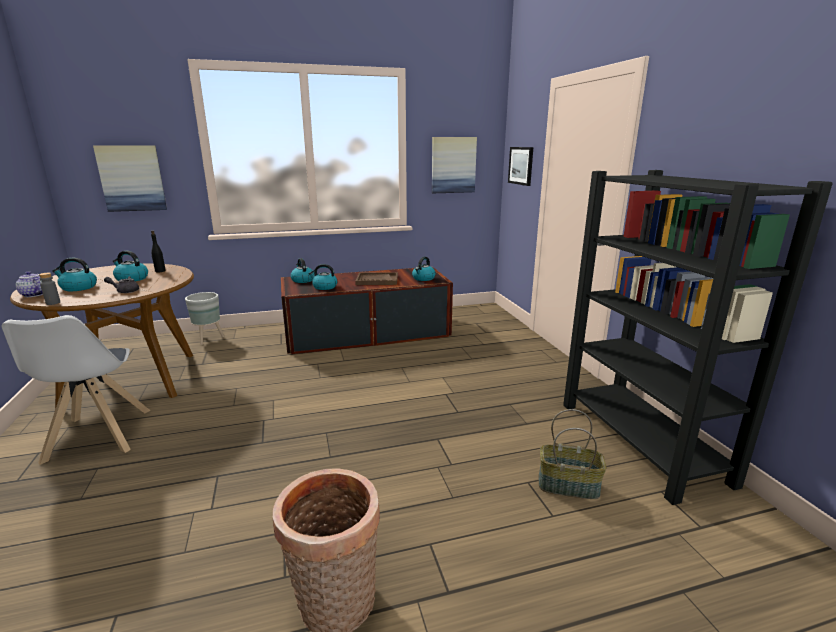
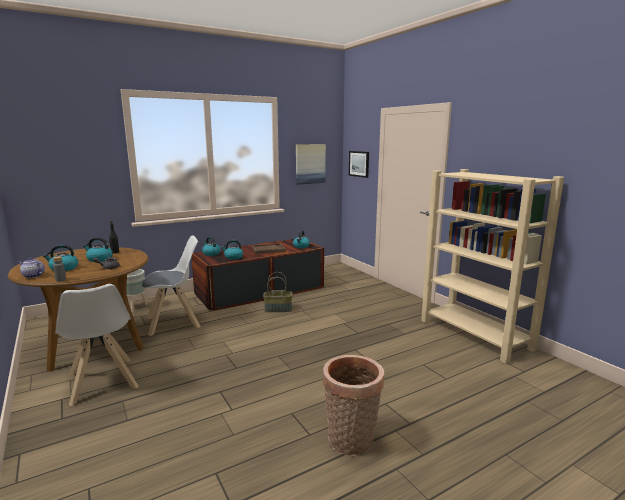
camera: 15 degrees left, 5 degrees down
(132, 178) = (71, 180): picture -> none
(237, 365) = (175, 322): none -> chair
(568, 485) = (447, 362): basket -> basket (278, 309)
(641, 441) = (475, 334): black bookcase -> beige bookcase

